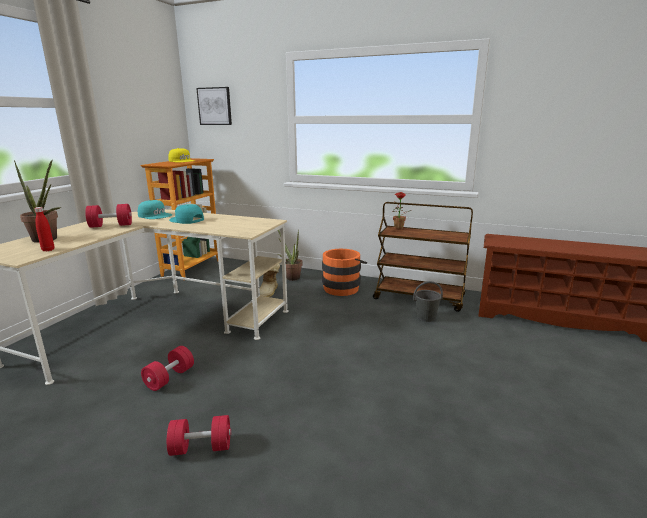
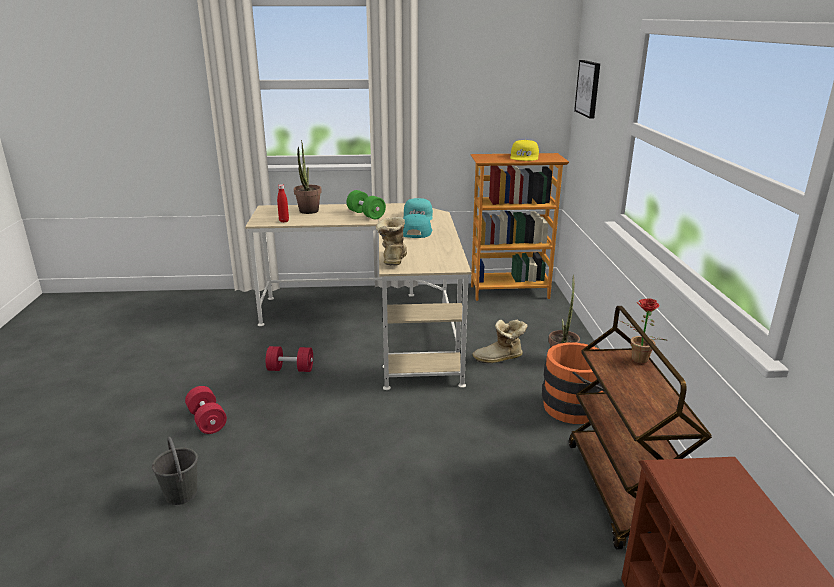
camera: 65 degrees right, 5 degrees up
(111, 225) = (366, 215): red dumbbell -> green dumbbell
(231, 231) = (392, 260): none -> boot
(426, 317) = (556, 512): grey bucket -> grey bucket (181, 494)

